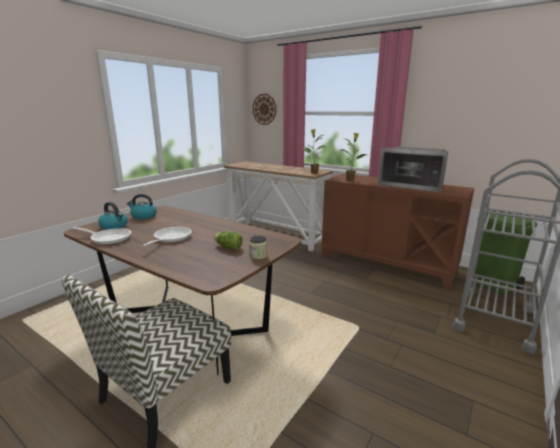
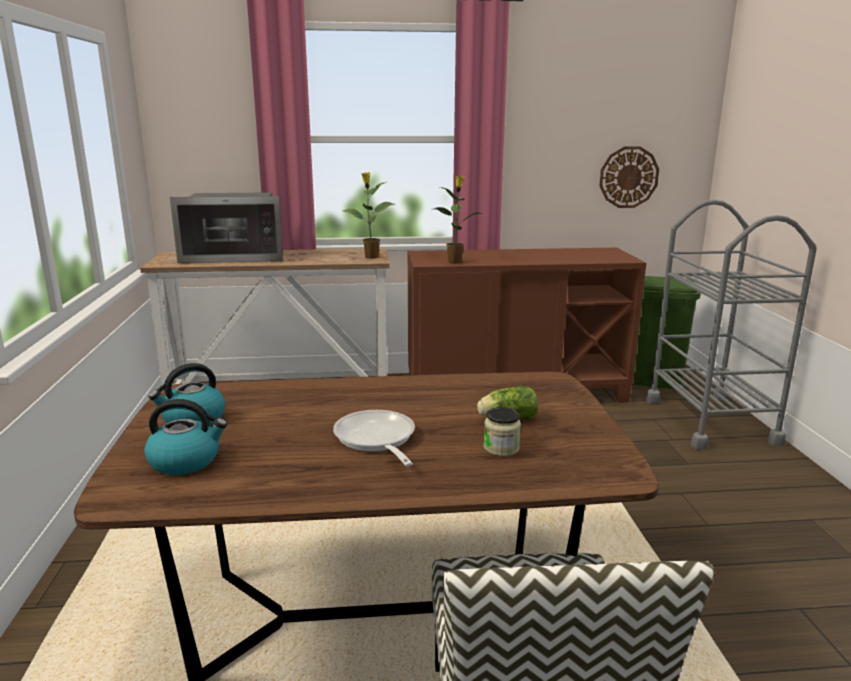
camera: 40 degrees left, 0 degrees up
(108, 238) = (247, 487): frying pan -> none
(258, 255) = (579, 416): jar -> jar (501, 448)
(264, 109) = (196, 131): wall clock -> wall clock (628, 177)
(412, 185) = (549, 256): microwave -> microwave (235, 256)

